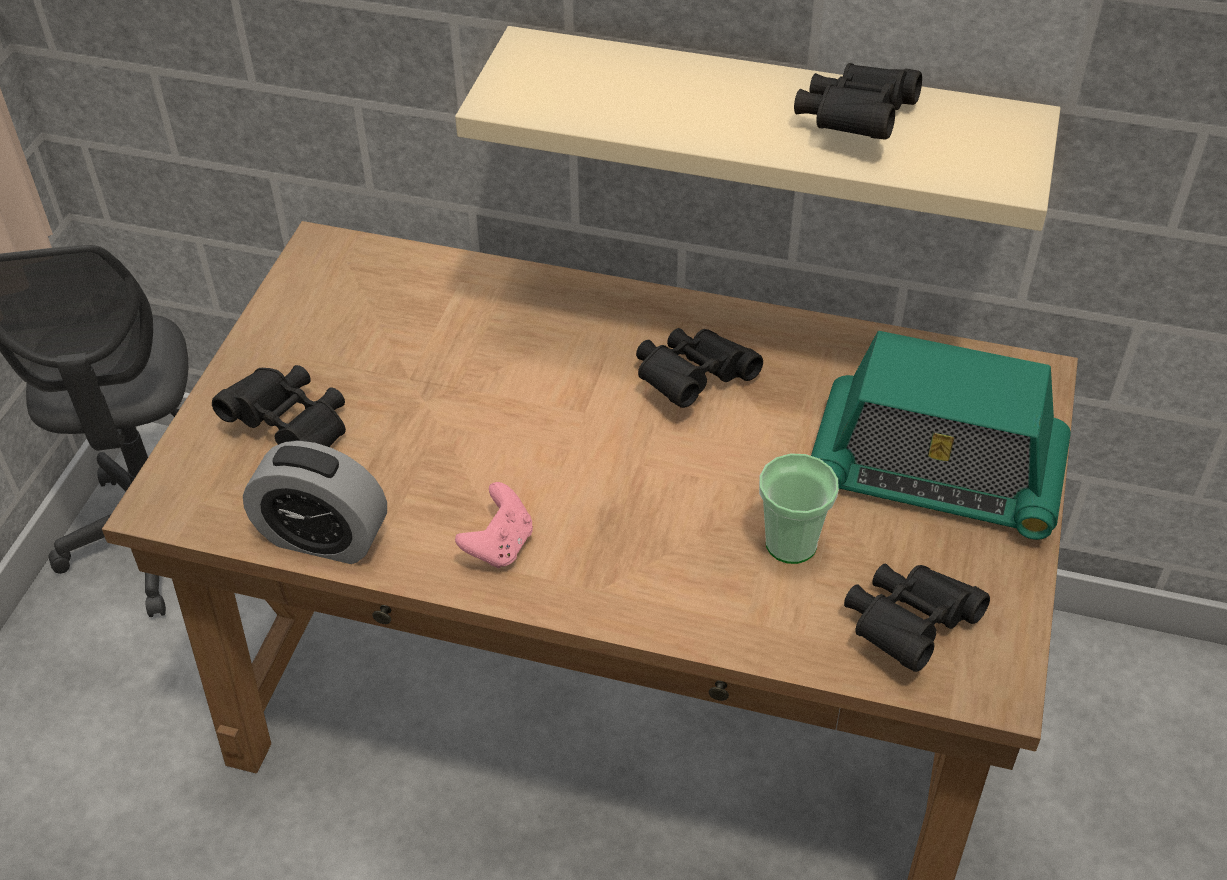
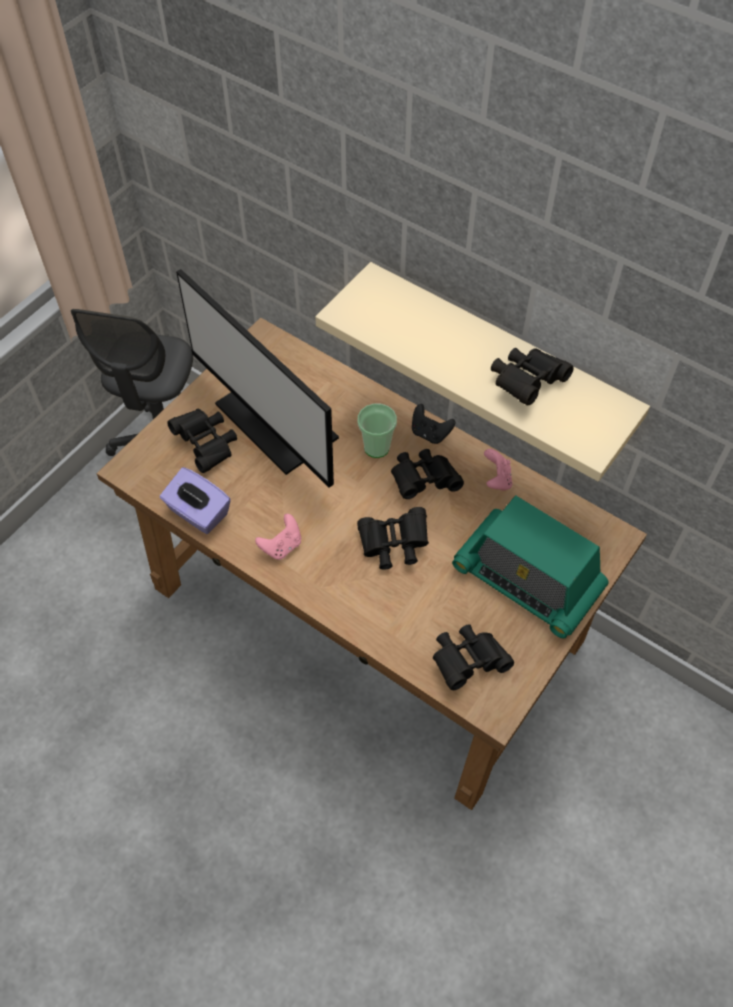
camera: 20 degrees right, 10 degrees up
(323, 538) = (198, 513): alarm clock -> purple tissue box
(397, 363) = (274, 422): none -> monitor
(667, 311) = (430, 433): none -> black game controller
(691, 488) = (393, 545): none -> black binoculars
(791, 543) = (430, 594): cup -> cup (376, 447)
(808, 346) = (497, 479): none -> pink game controller

